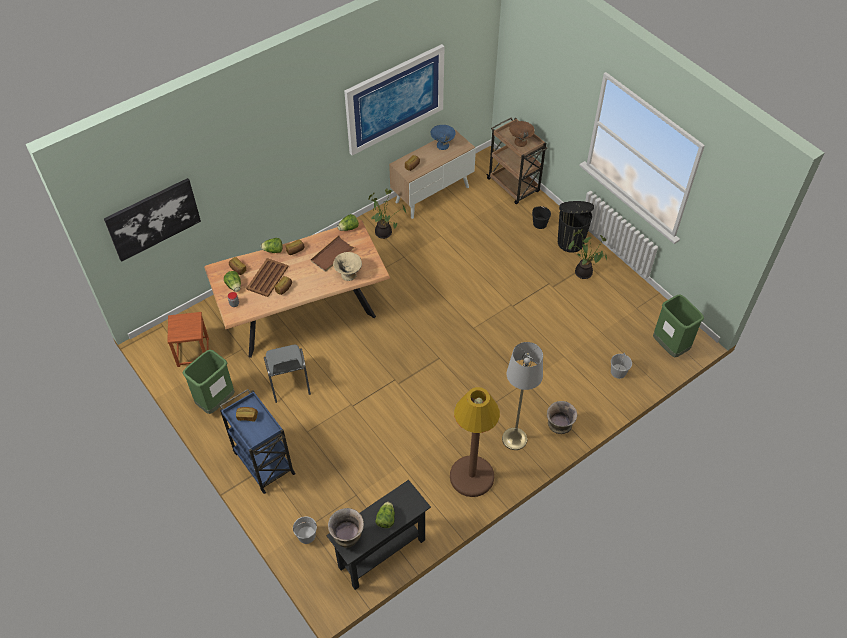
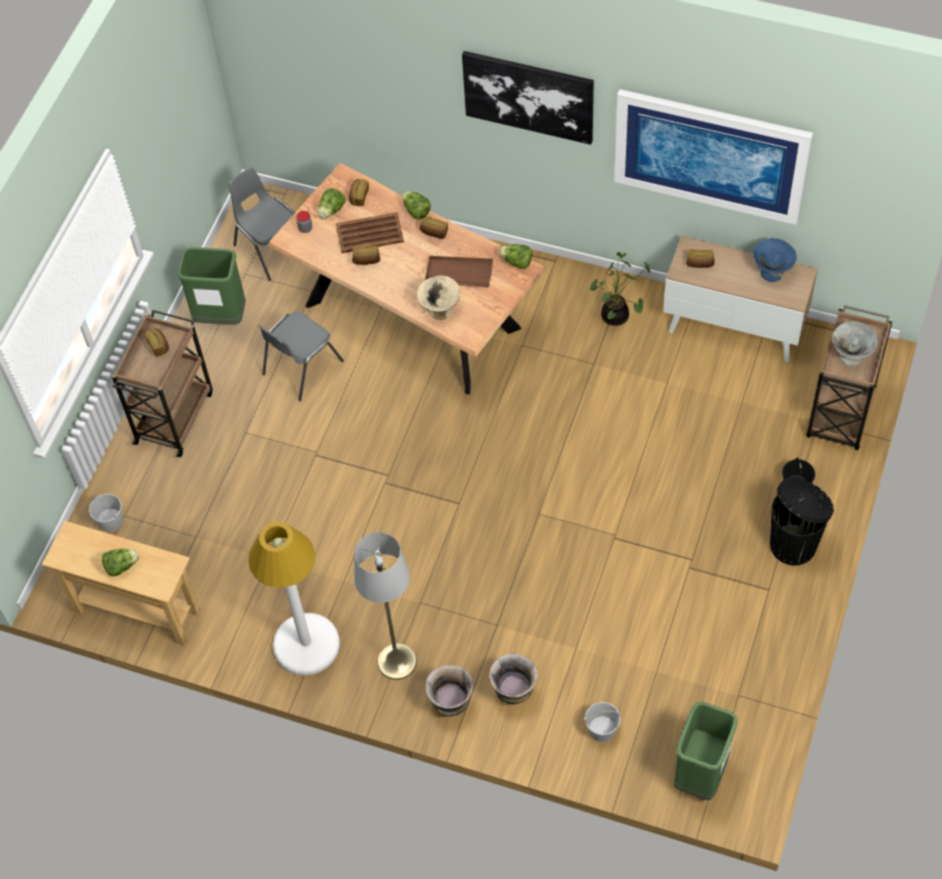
camera: 60 degrees right, 5 degrees up
(153, 219) = (298, 61): picture -> picture (529, 96)
(193, 352) = (270, 248): brown stool -> grey chair
(263, 462) = (174, 416): blue cart -> brown cart
(347, 538) = (73, 543): vase -> vase (514, 693)
(382, 553) = (137, 611): black console table -> beige console table
(472, 476) = (306, 645): brown floor lamp -> white floor lamp
(520, 142) = (851, 356): brown bowl -> grey bowl
(584, 272) = (750, 592): potted plant -> none

